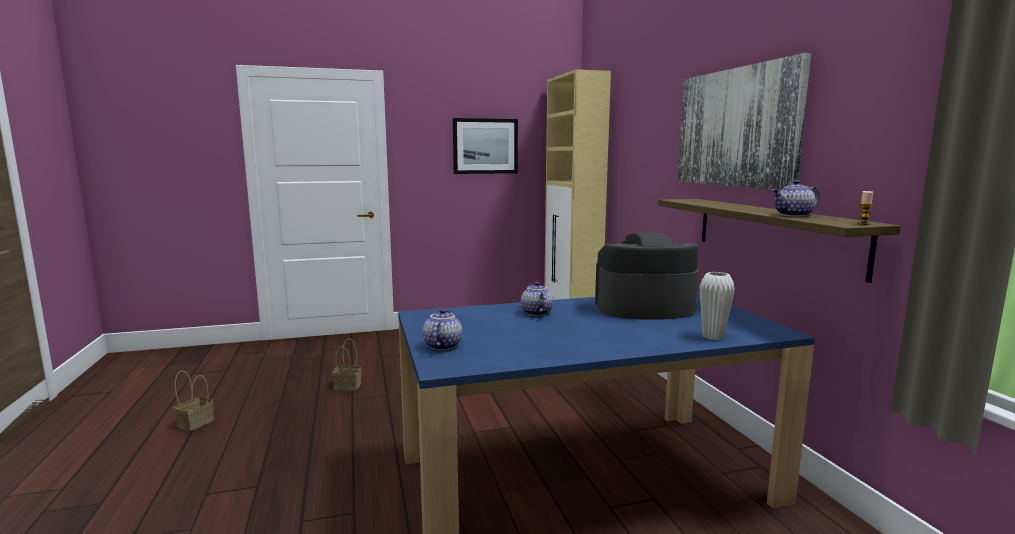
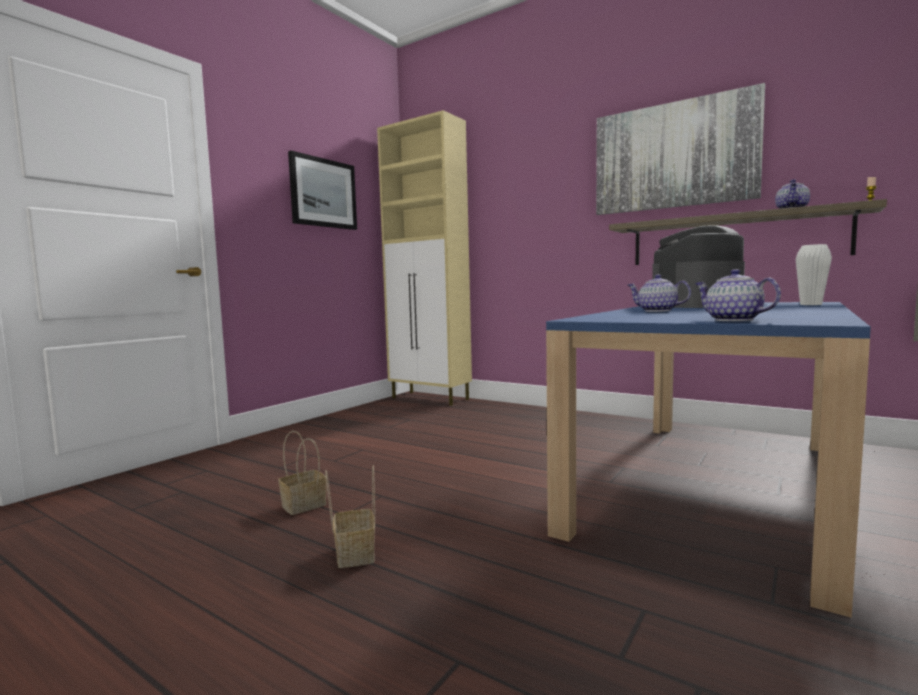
camera: 40 degrees left, 5 degrees down
(196, 422) = (113, 649): basket -> basket (354, 553)

